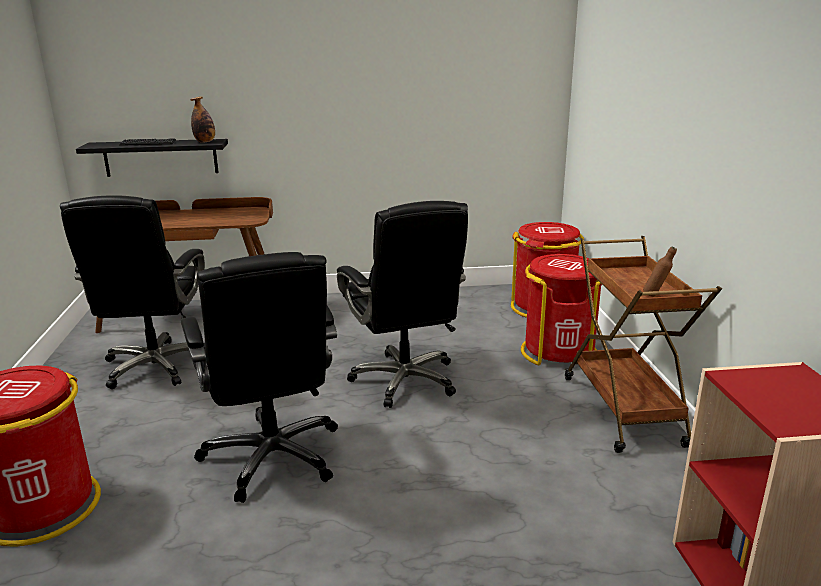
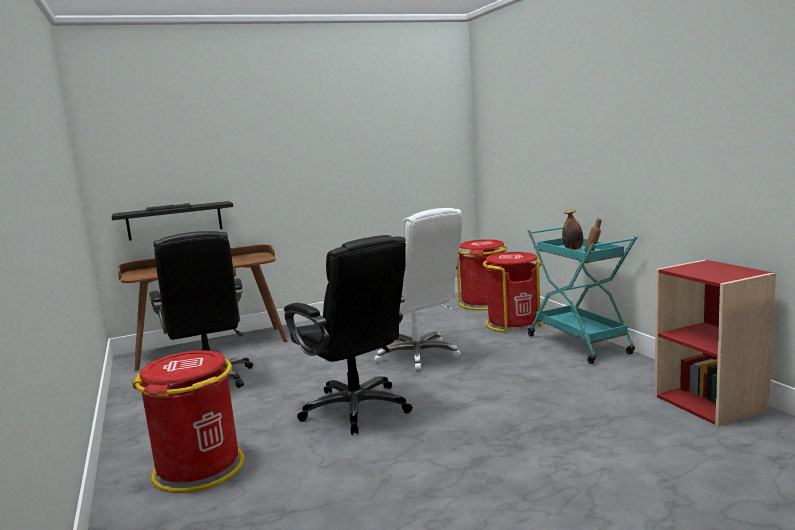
camera: 15 degrees left, 10 degrees down
(205, 142) = (215, 203): bottle -> bottle (573, 249)
(404, 378) = (416, 354): black office chair -> white office chair
(622, 411) = (578, 345): brown cart -> turquoise cart

